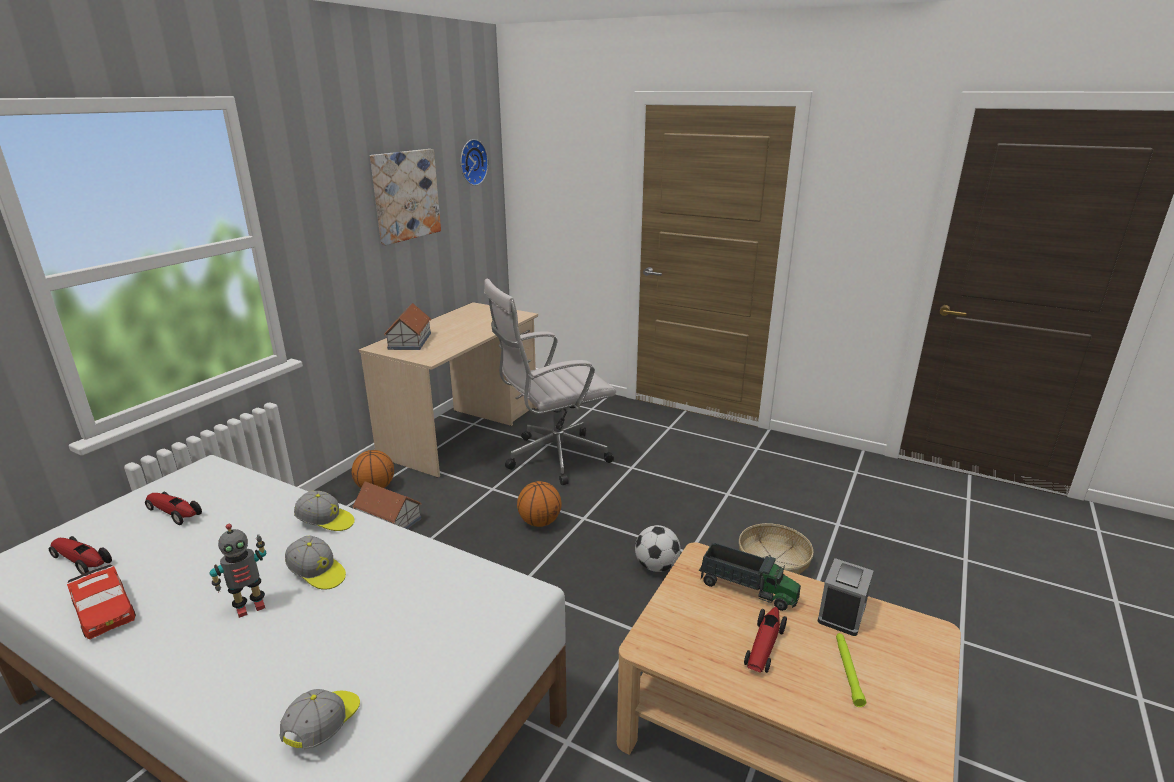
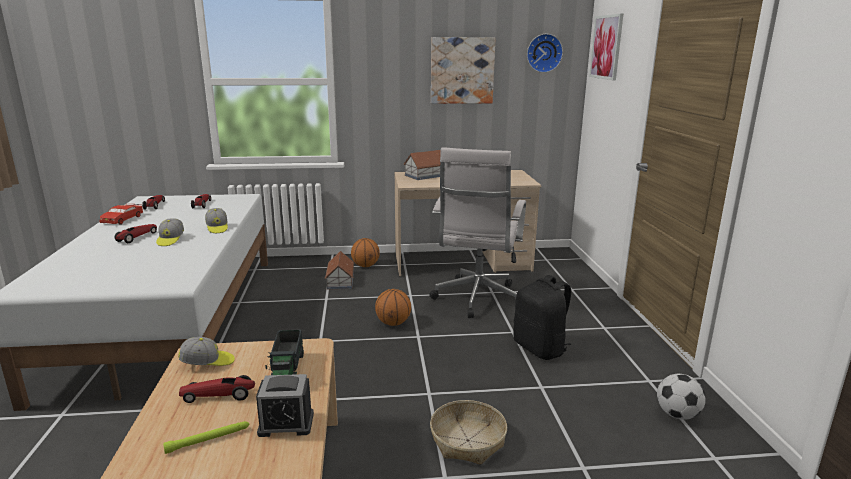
camera: 55 degrees right, 5 degrees down
(250, 606) = (137, 237): toy robot -> toy car
(324, 725) = (56, 274): cap -> cap (207, 363)
(544, 152) = (606, 47): none -> picture
(552, 458) = (476, 300): white office chair -> white office chair turned 105 degrees counterclockwise
(656, 566) = (394, 384): football -> football (677, 414)
(672, 467) = (540, 348): none -> black backpack

